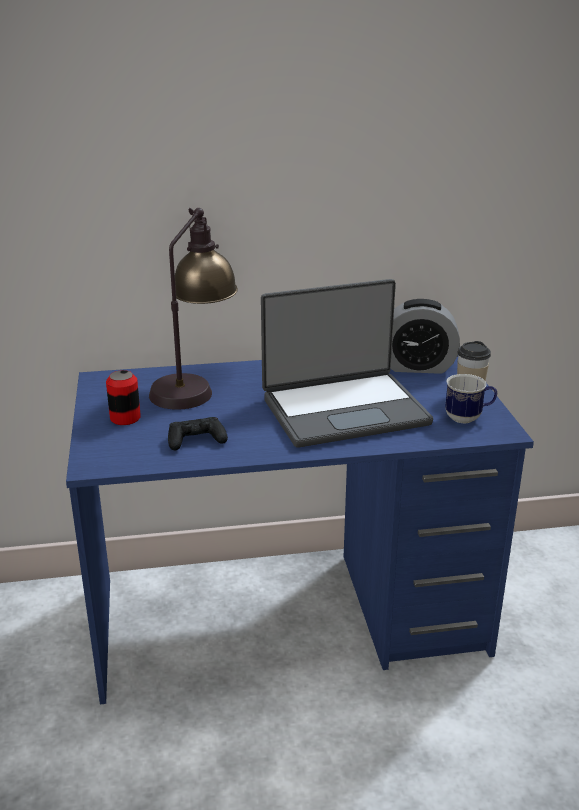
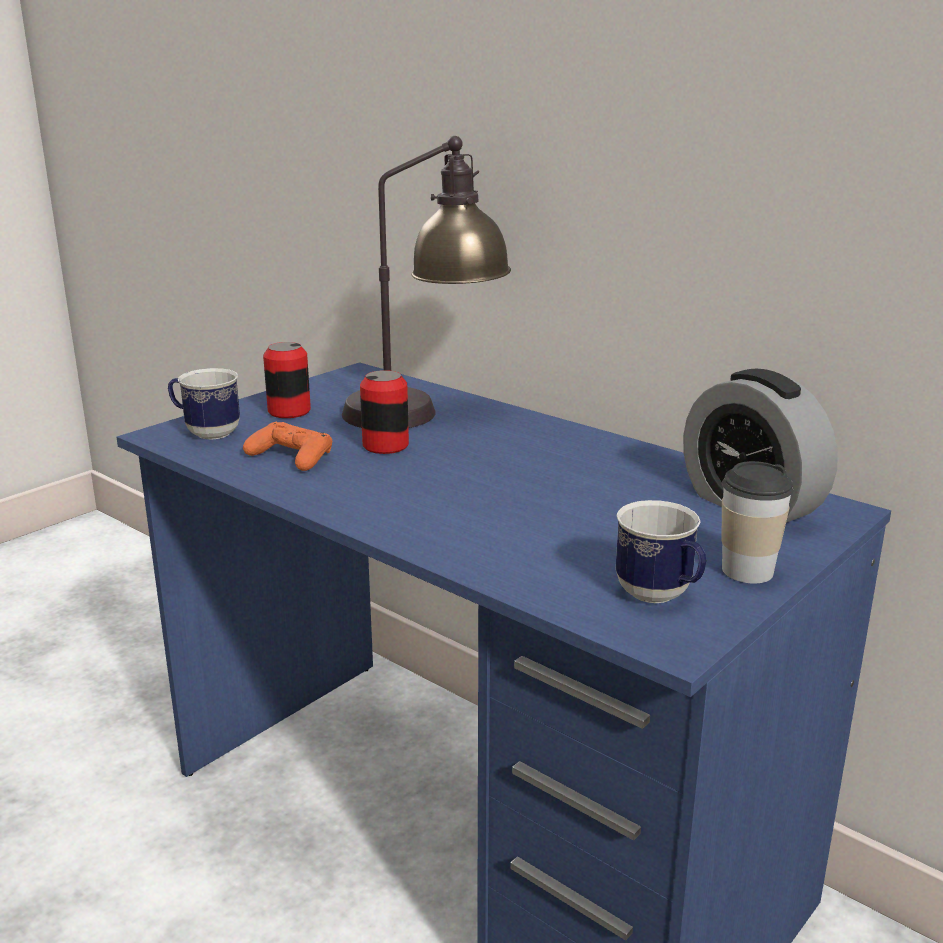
camera: 50 degrees right, 5 degrees down
(114, 452) = (206, 432): none -> mug
(196, 440) = (291, 456): black game controller -> orange game controller
(224, 411) = (385, 445): none -> can
(344, 410) = (515, 504): laptop -> none

